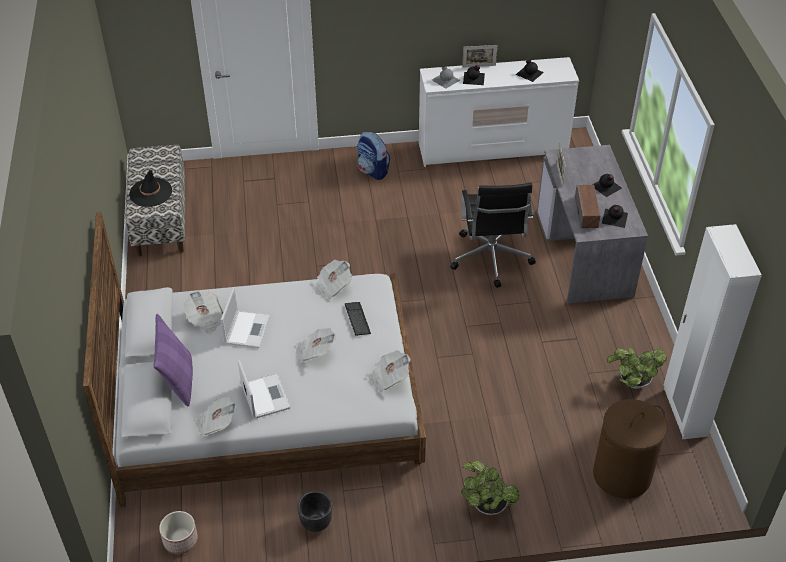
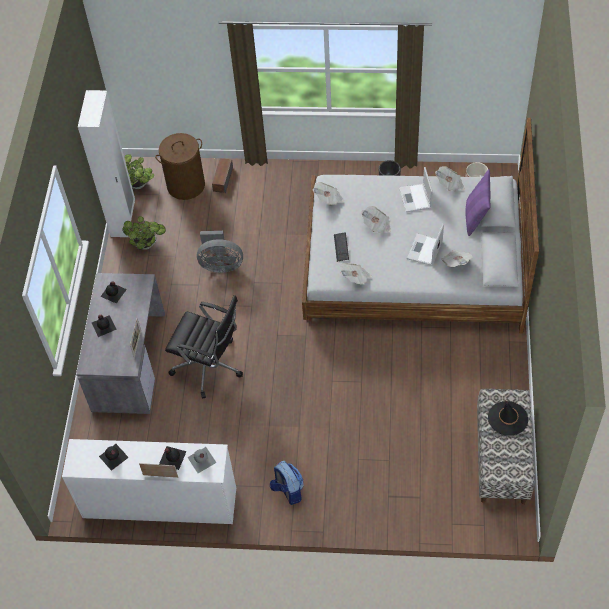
camera: 165 degrees left, 10 degrees up
(487, 505) = (279, 178): potted plant -> potted plant (139, 185)
(491, 259) = (209, 366): black office chair -> black office chair turned 105 degrees clockwise
(523, 369) = (220, 265): none -> grey fan
(586, 212) = (133, 301): speaker -> speaker (222, 179)

